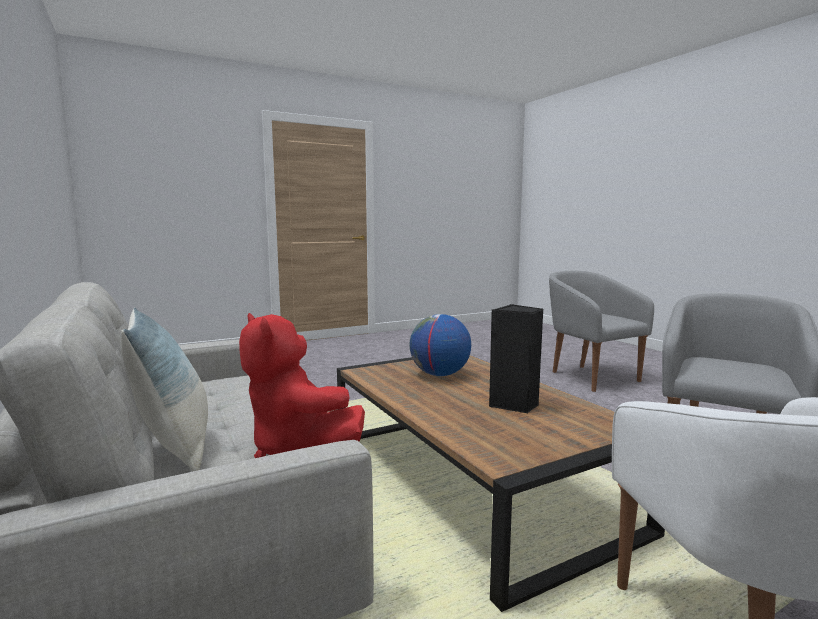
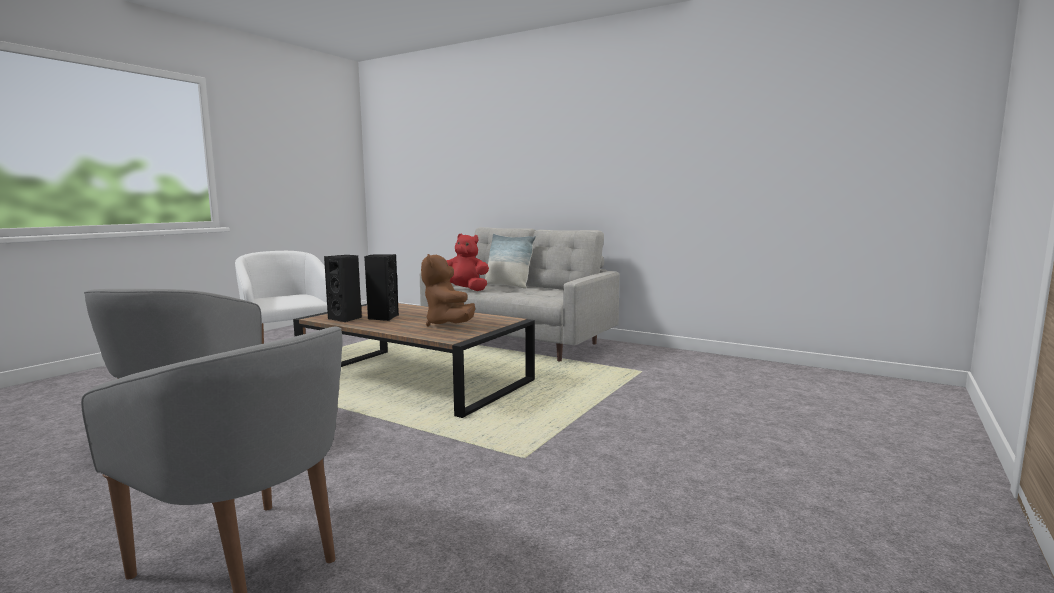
camera: 150 degrees right, 0 degrees up
(439, 374) = (448, 324): globe -> brown plush toy
(573, 413) = (346, 318): none -> black speaker

